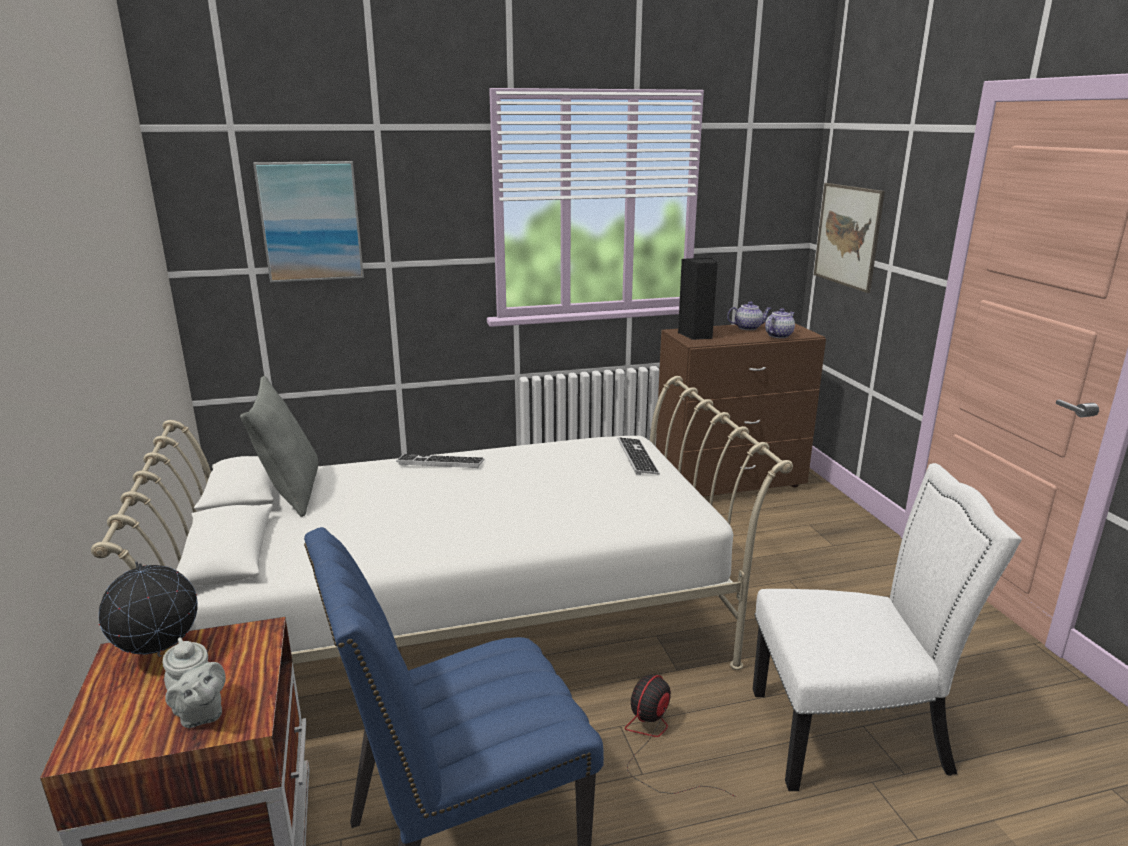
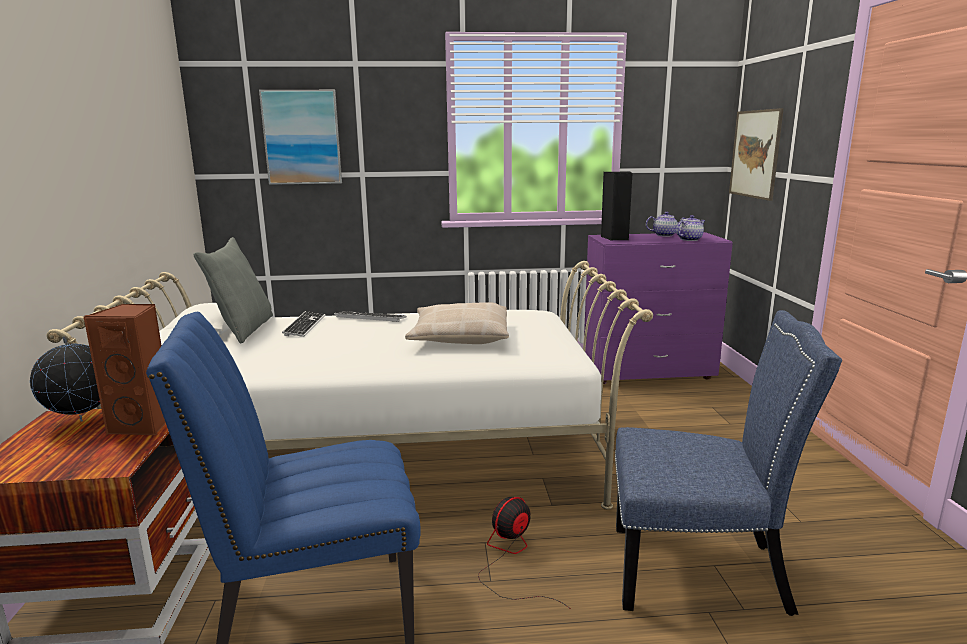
camera: 10 degrees right, 5 degrees down
(199, 714) = (84, 458): grey teapot -> none
(246, 655) = (145, 425): none -> brown speaker
(562, 487) = (459, 336): none -> beige pillow
(637, 457) = (536, 321): keyboard -> keyboard (305, 325)
(730, 483) = (649, 373): brown dresser -> purple dresser
(845, 735) = (693, 571): white chair -> blue chair

